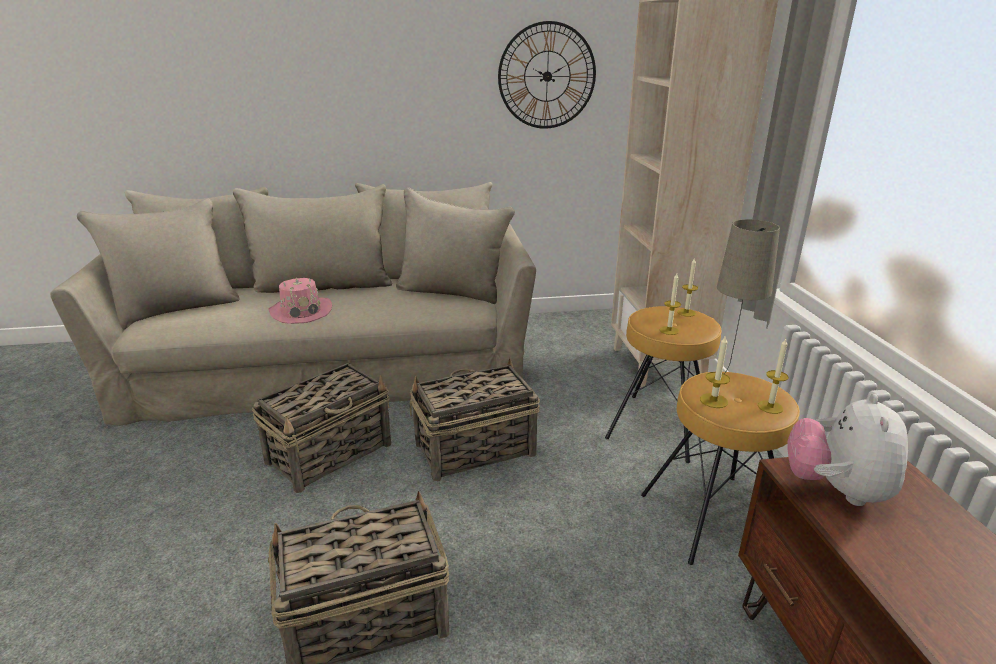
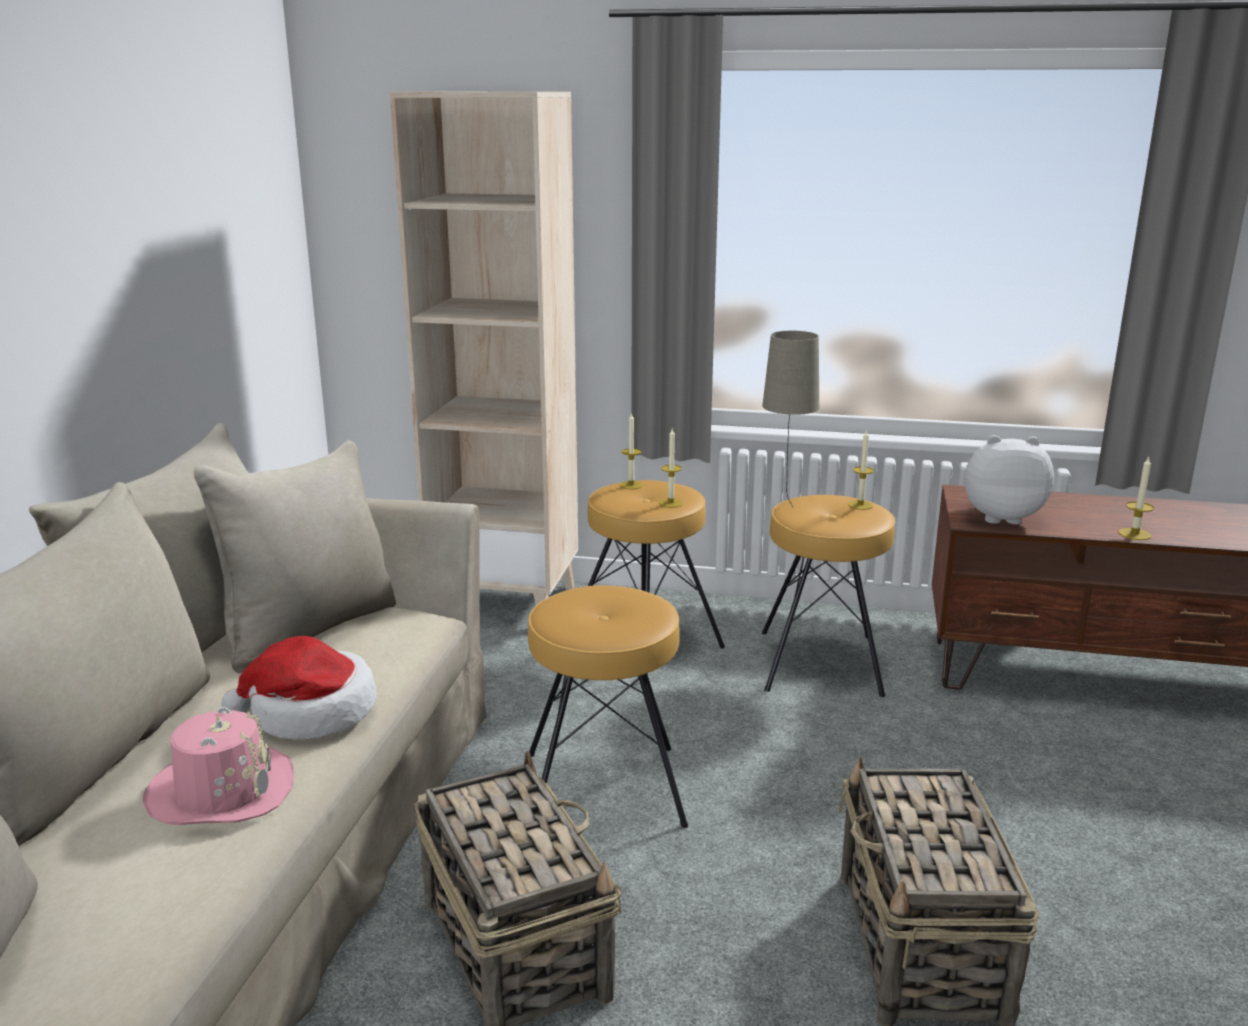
camera: 70 degrees left, 5 degrees down
(368, 311) = (310, 713): none -> hat
(473, 450) = (604, 790): basket -> brown stool
(547, 76) = (191, 221): wall clock -> none
(713, 400) = (838, 522): candle -> candle (1134, 534)
(836, 490) = (1000, 517): plush toy -> plush toy turned 150 degrees clockwise

